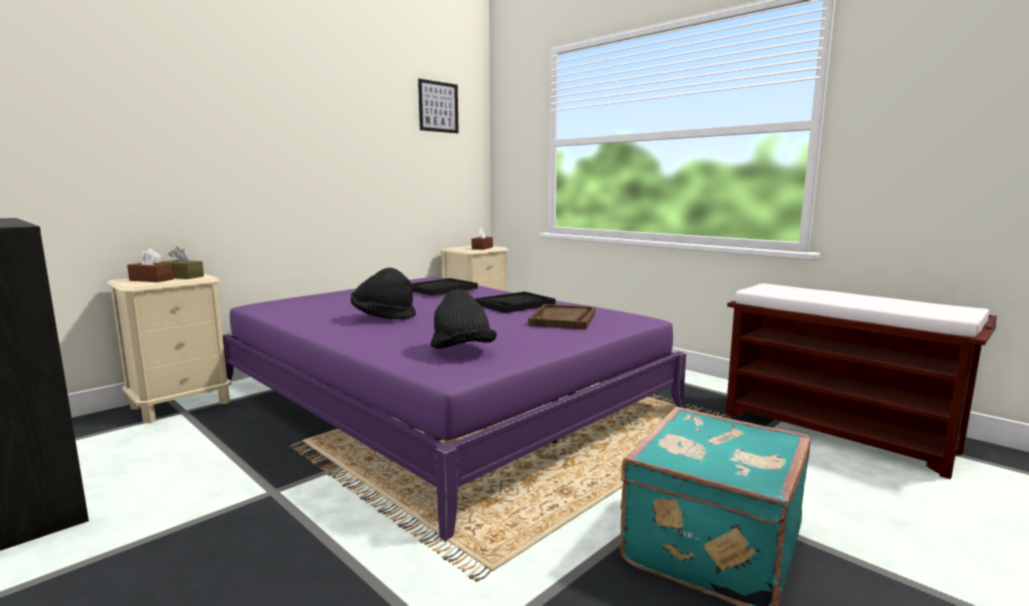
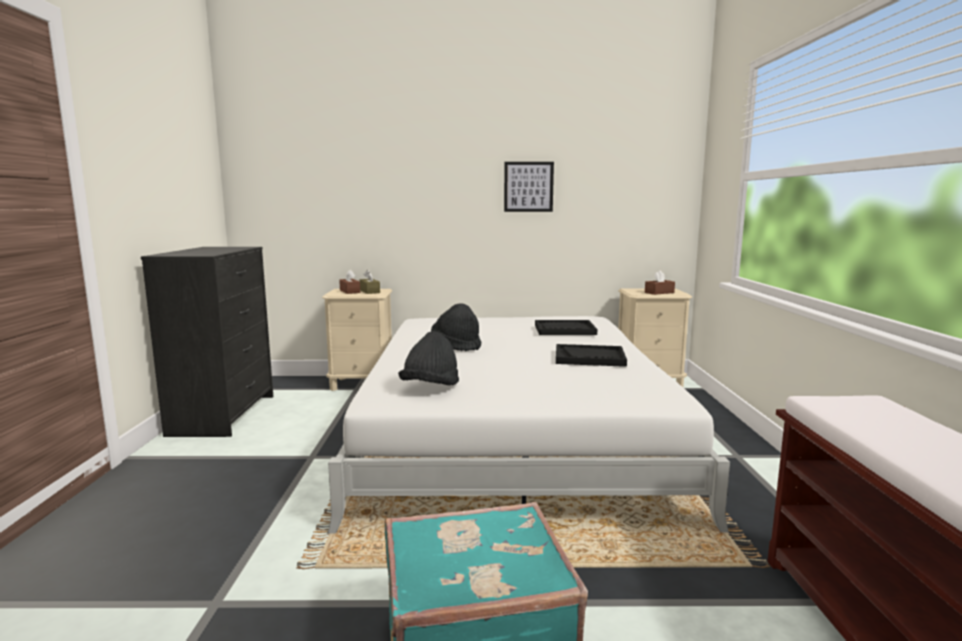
camera: 45 degrees right, 0 degrees up
(438, 107) = (631, 142): picture -> picture (528, 187)
(441, 397) = (512, 431): purple bed -> white bed
(563, 319) = (590, 382): brown tray -> none

